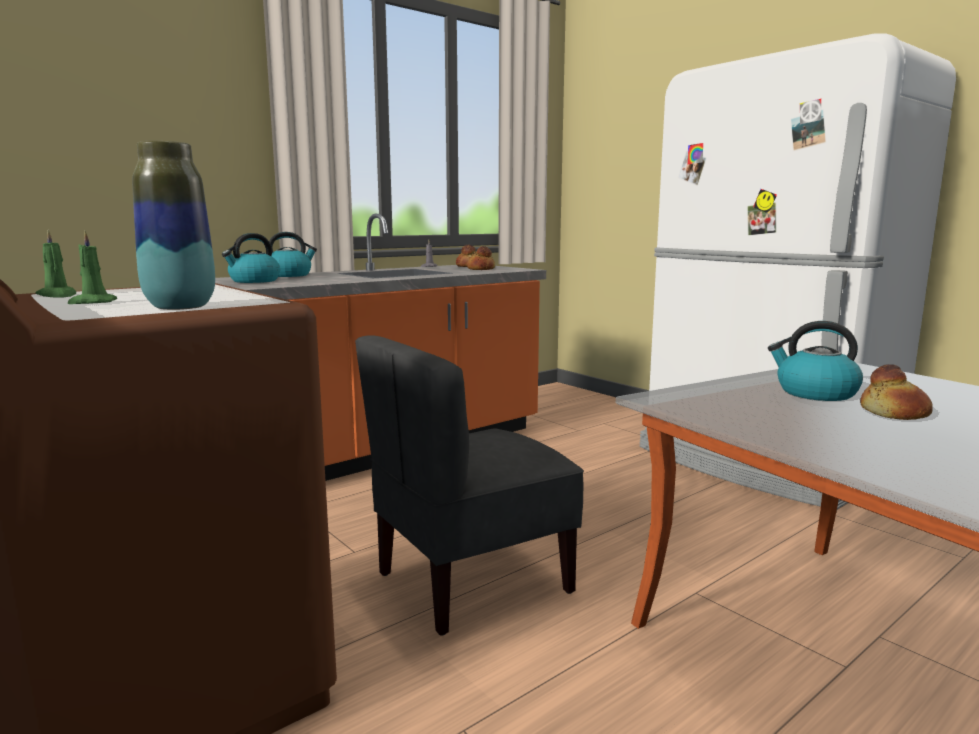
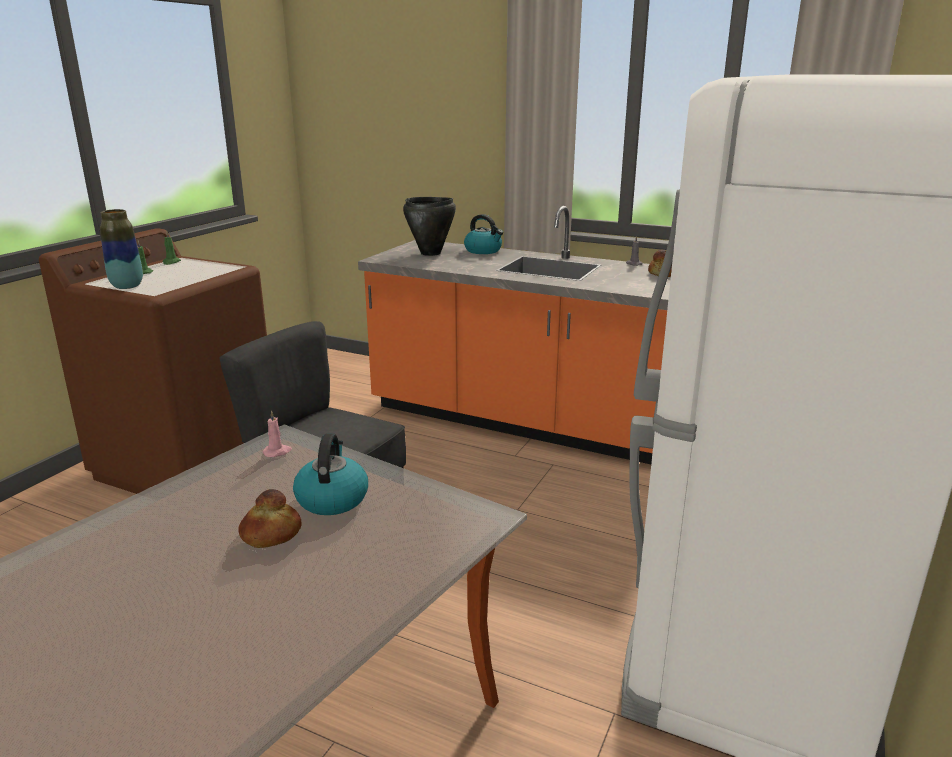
camera: 65 degrees right, 10 degrees up
(254, 281) = (431, 253): kettle -> black cooking pot
(480, 269) = (635, 281): bread -> none
(698, 401) = (277, 452): none -> pink candle

